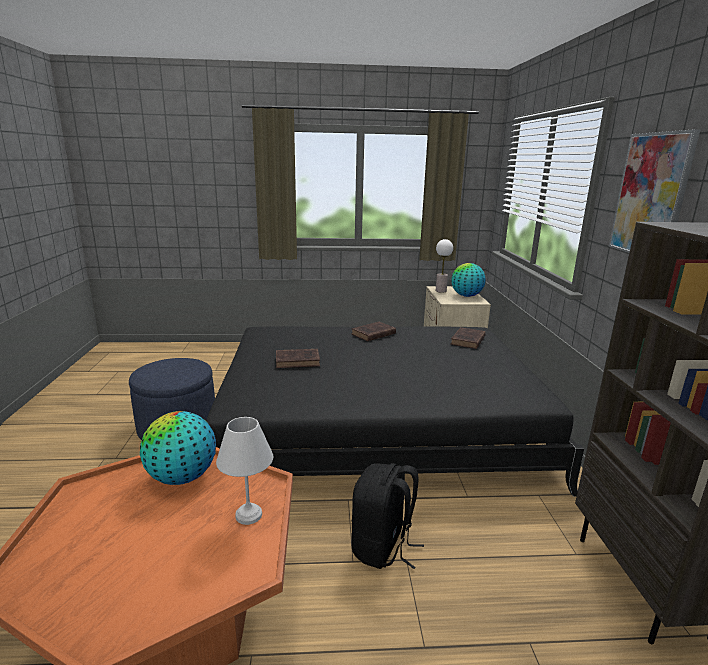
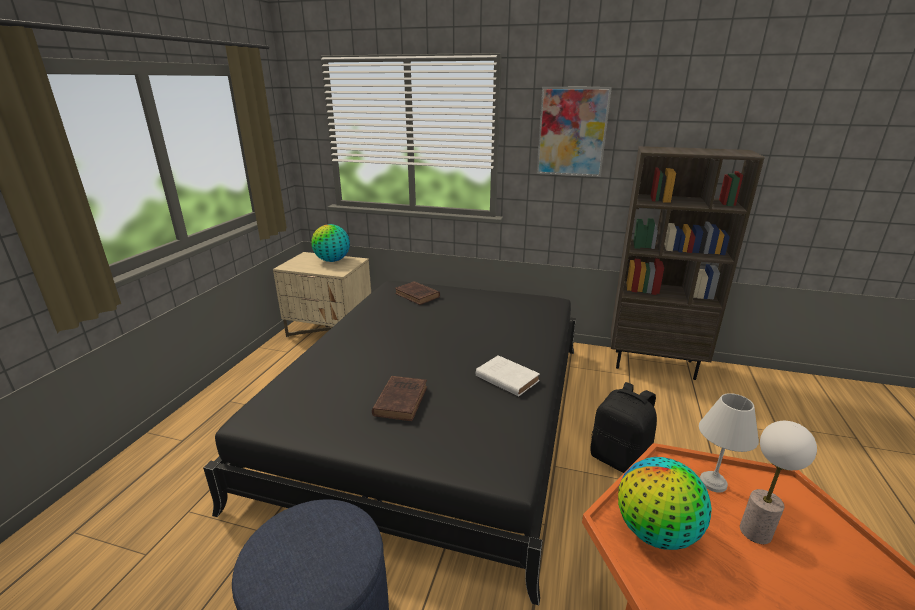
camera: 70 degrees left, 5 degrees up
(356, 394) = (505, 378): none -> white book
(372, 334) = (360, 336): brown book -> none
(441, 291) = (300, 266): table lamp -> table lamp (755, 531)

